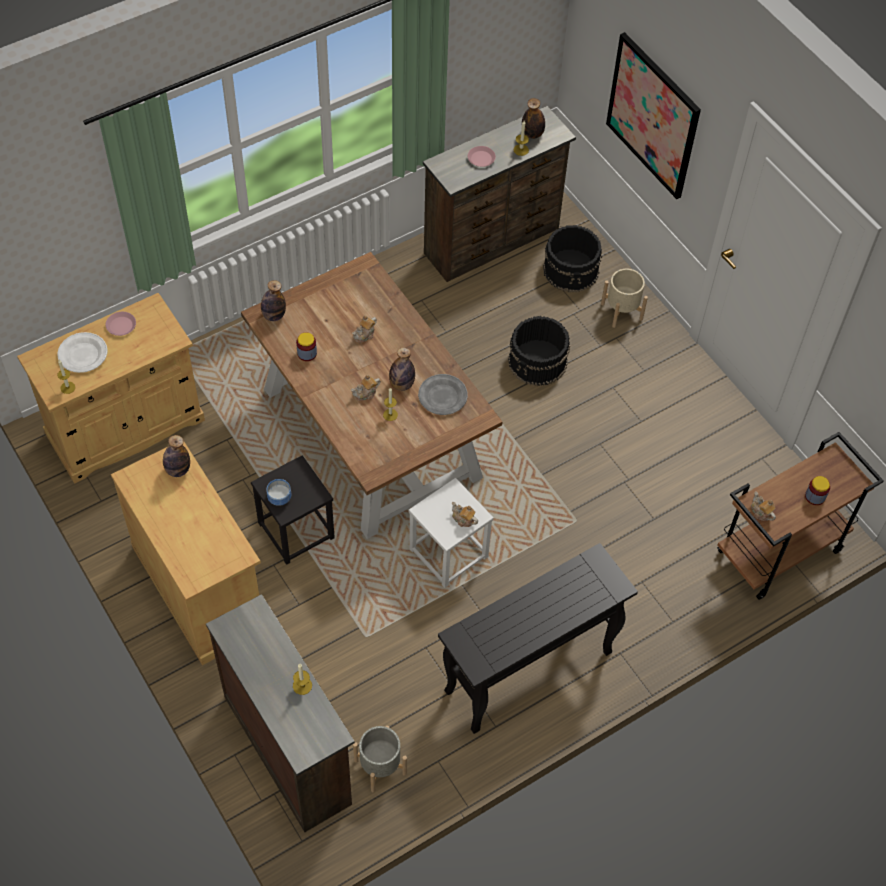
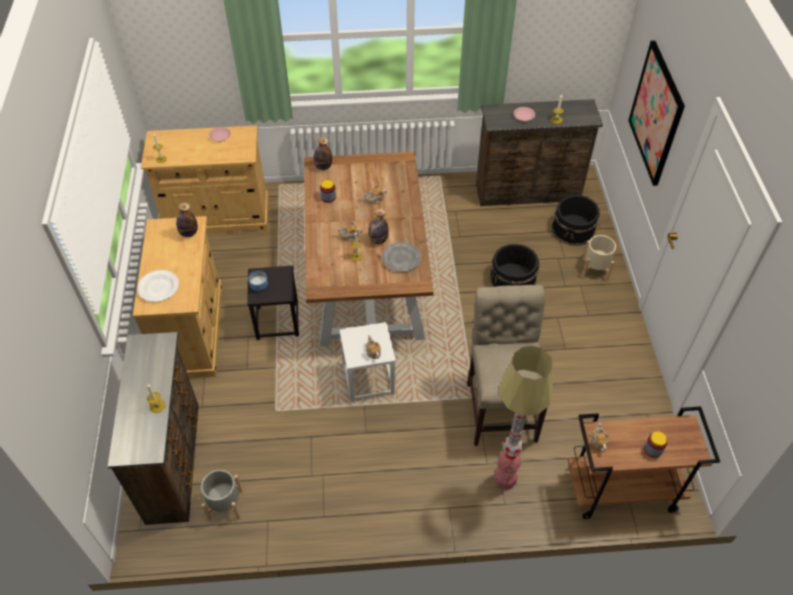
camera: 30 degrees right, 5 degrees down
(83, 354) = (185, 144): white plate -> white plate (159, 287)
(527, 673) = (371, 489): black console table -> none
(532, 134) = (571, 112): bottle -> none
(610, 519) = (501, 407): none -> beige chair
(659, 596) = (505, 479): none -> floor lamp

